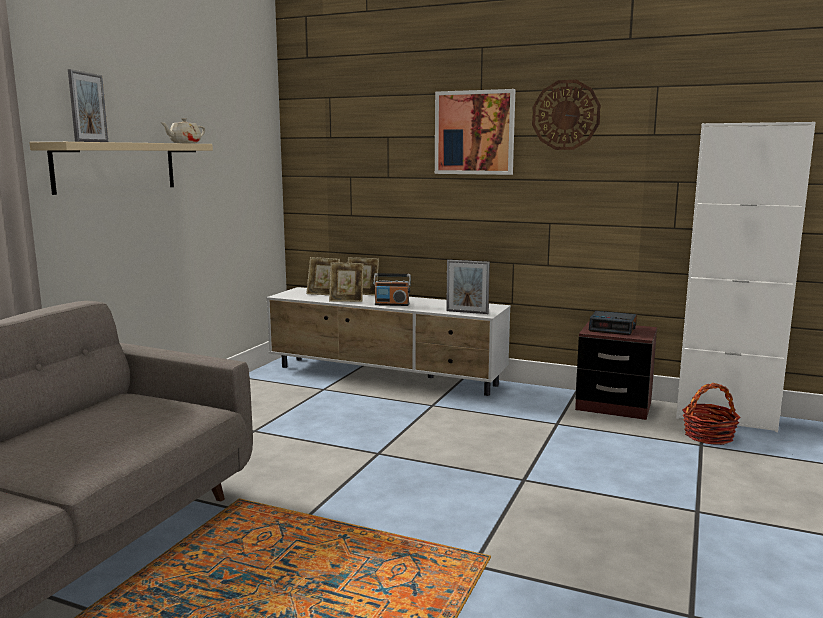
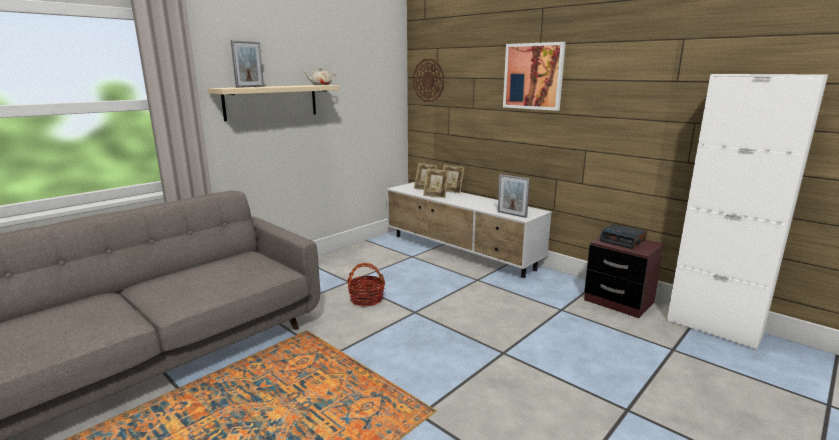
camera: 20 degrees right, 5 degrees up
(392, 304) = (463, 202): radio -> none
(566, 115) = (603, 63): wall clock -> wall clock (428, 80)
(708, 436) = (685, 342): basket -> basket (366, 299)

